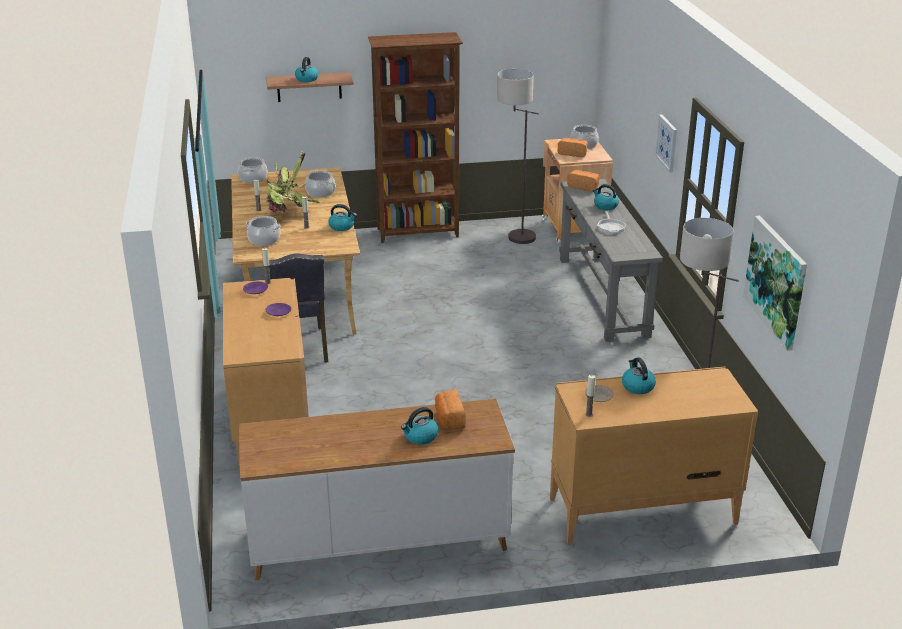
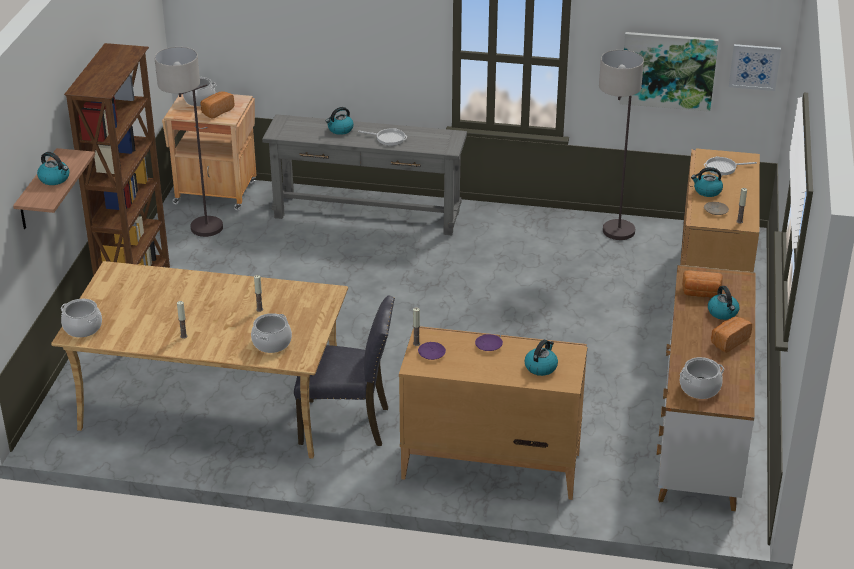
camera: 70 degrees left, 5 degrees up
(289, 213) = (212, 316): potted plant -> none
(320, 192) = (169, 286): cooking pot -> cooking pot (699, 388)
(342, 226) = (276, 286): kettle -> kettle (541, 367)
(584, 187) = (286, 129): bread -> bread (728, 341)
(667, 143) = (397, 35): picture -> picture (754, 66)
(699, 390) = (723, 168): none -> frying pan

